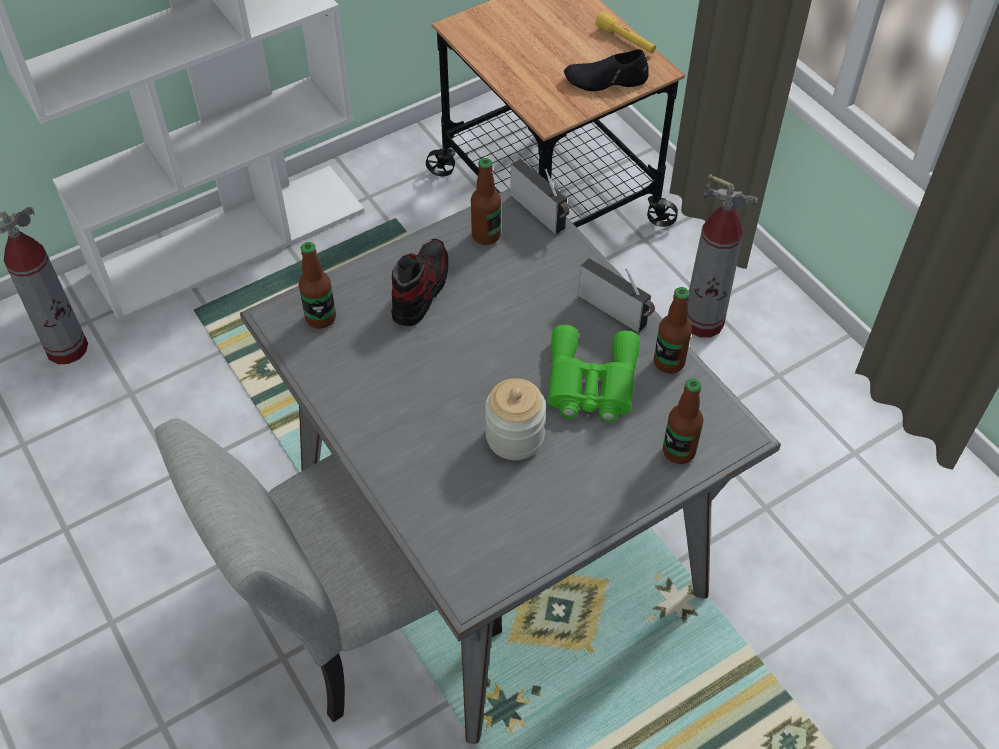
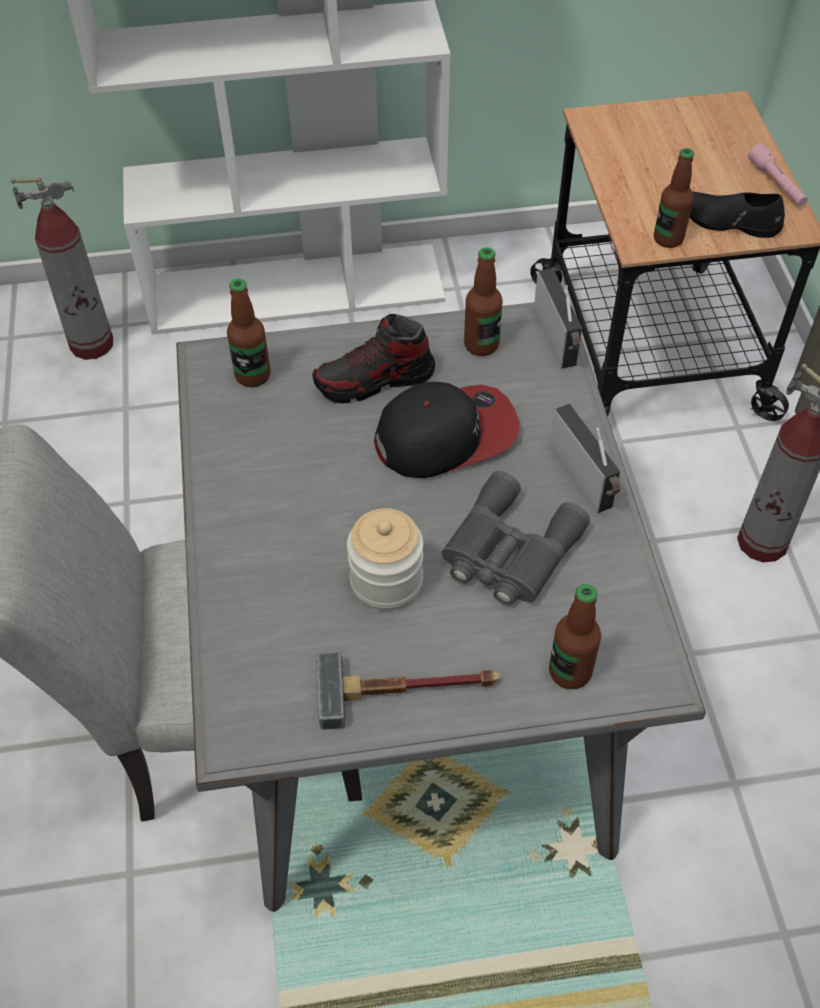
camera: 25 degrees right, 0 degrees up
(420, 290) = (375, 380): shoe -> shoe turned 150 degrees counterclockwise
(498, 313) = (446, 435): none -> cap
(574, 507) = (409, 689): none -> hammer
(590, 383) = (508, 552): green binoculars -> grey binoculars
(626, 40) = (776, 184): yellow flashlight -> pink flashlight
(669, 362) = (616, 561): bottle -> bottle (668, 239)

